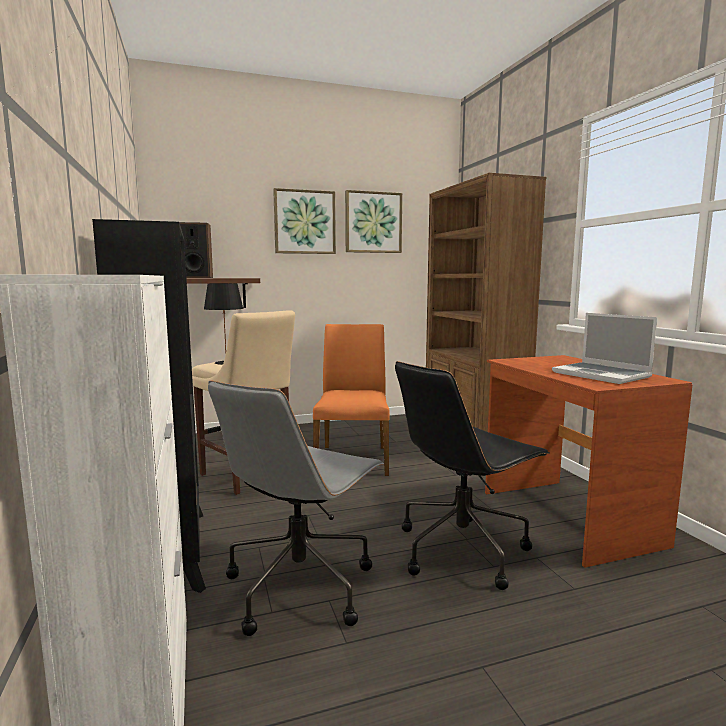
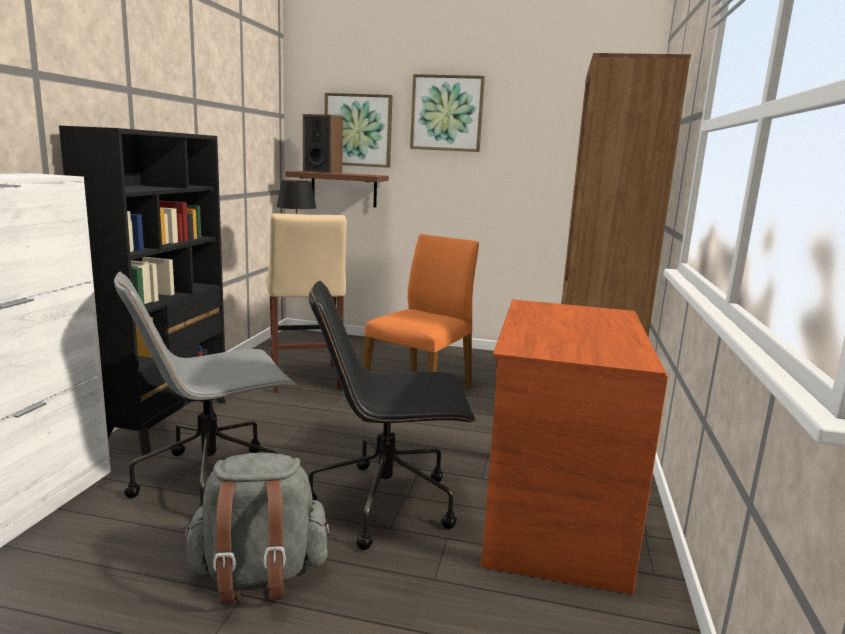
camera: 30 degrees right, 5 degrees up
(373, 222) = (532, 114): picture -> picture (358, 130)
(467, 645) = (258, 575): none -> grey backpack
(602, 375) = (576, 340): laptop -> none

